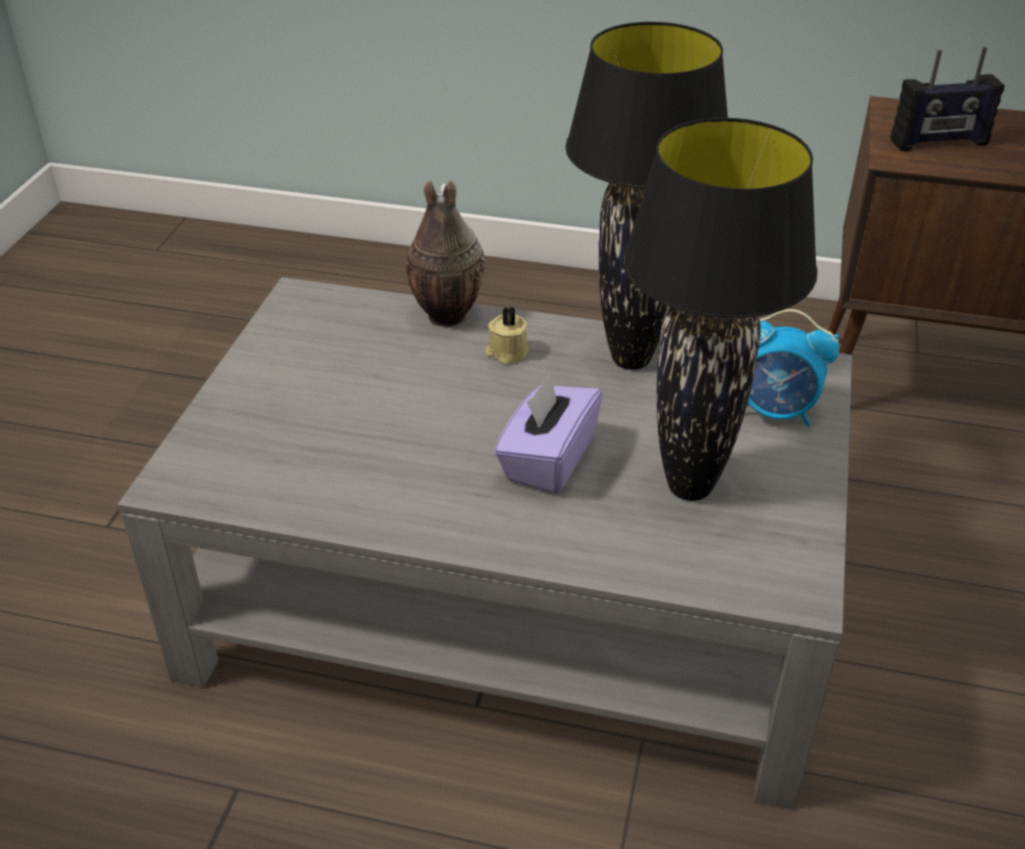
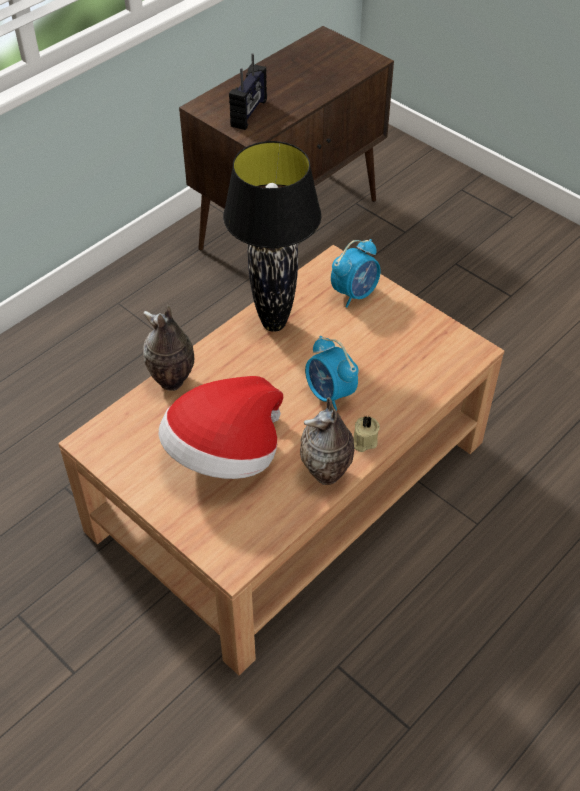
camera: 60 degrees left, 10 degrees up
(356, 406) = (225, 454): none -> hat
(389, 515) = (327, 474): none -> vase
(506, 352) = (227, 370): beige candle -> beige candle (364, 441)
(516, 599) = (290, 484): grey coffee table -> brown coffee table
(547, 460) = (330, 394): purple tissue box -> alarm clock
(688, 488) = (386, 352): black table lamp -> none

